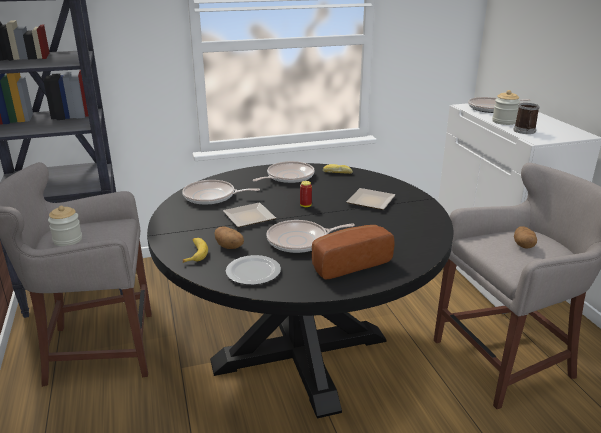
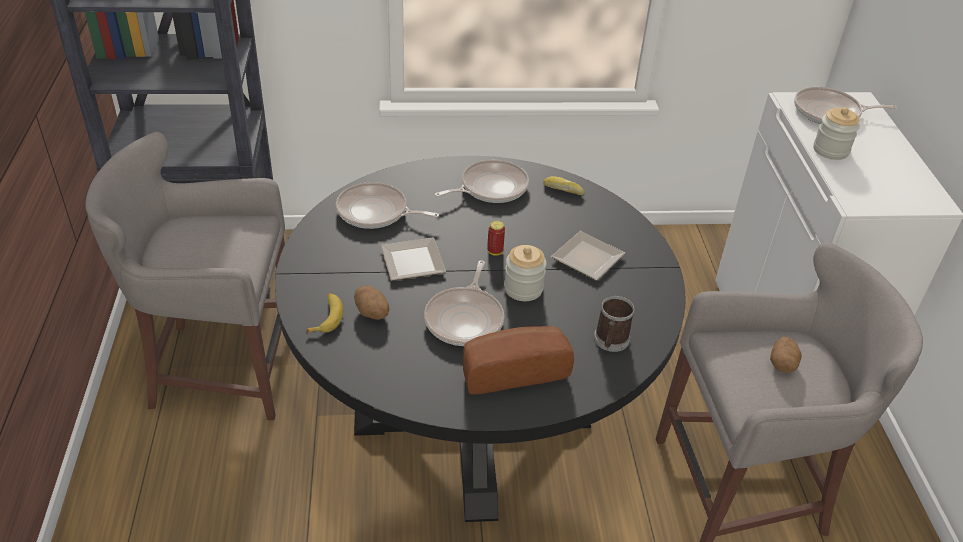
camera: 10 degrees right, 15 degrees up
(68, 240) = (185, 245): jar -> jar (523, 289)
(253, 273) = (388, 364): plate -> none
(300, 241) = (465, 319): frying pan -> frying pan turned 75 degrees counterclockwise
(525, 131) = (850, 180): mug -> mug (610, 341)

